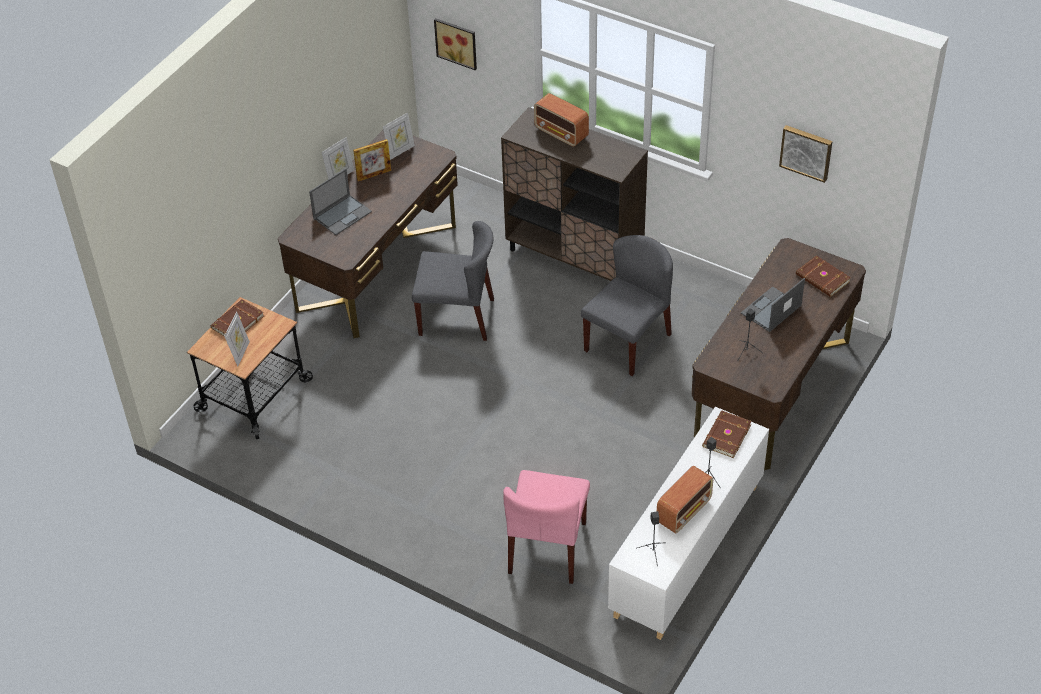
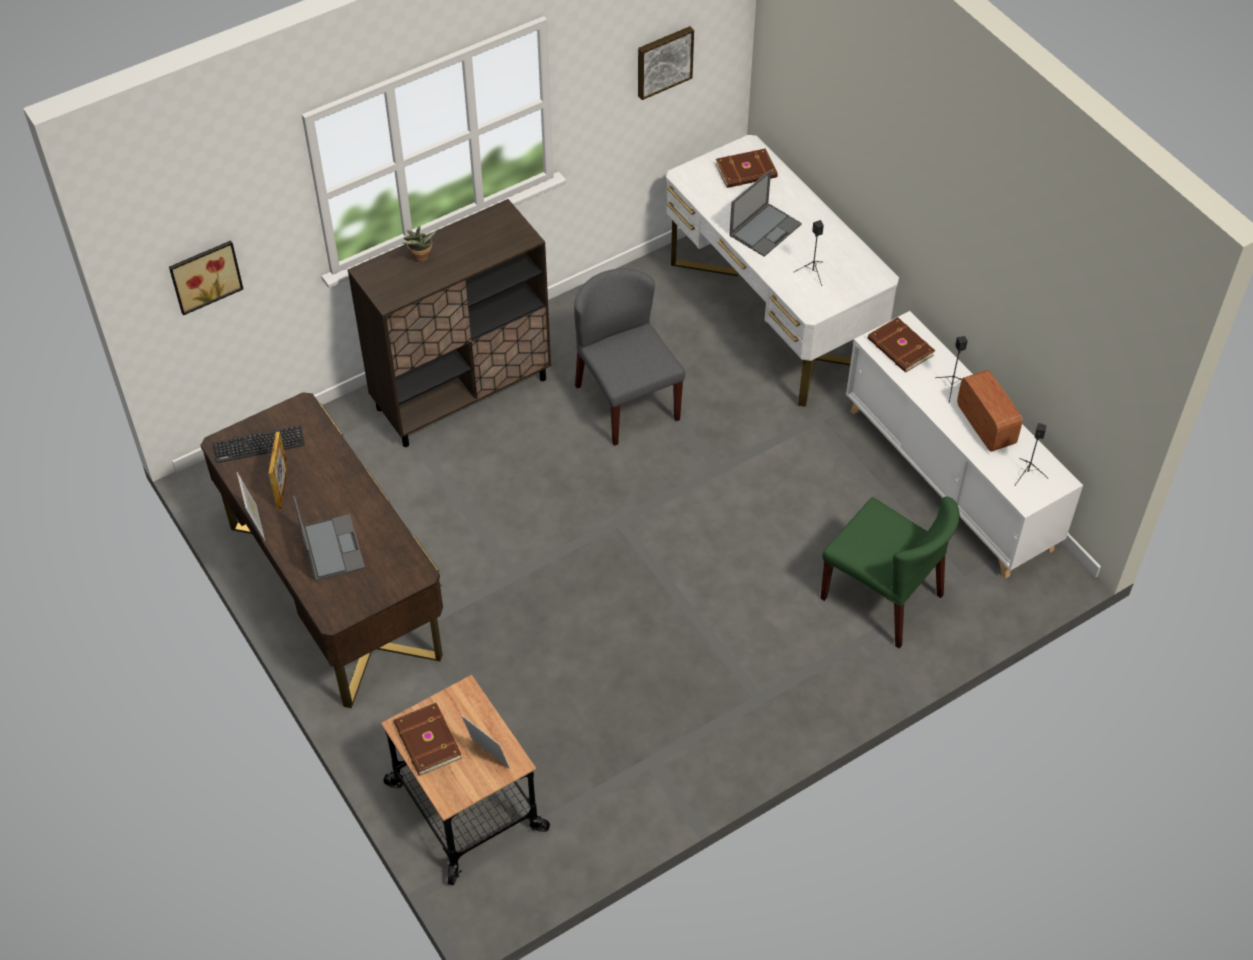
camera: 65 degrees left, 5 degrees up
(400, 151) = (259, 445): picture frame -> keyboard
(457, 317) = (478, 541): grey chair -> none
(547, 548) = (882, 597): pink chair -> green chair
(561, 133) = (420, 258): radio -> potted plant
(770, 310) = (765, 229): laptop -> laptop turned 120 degrees counterclockwise
(772, 388) = (771, 314): brown desk -> white desk

